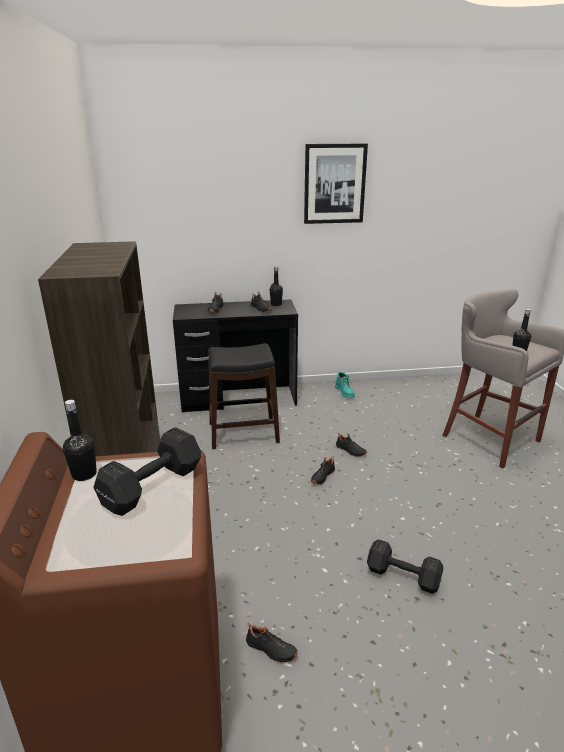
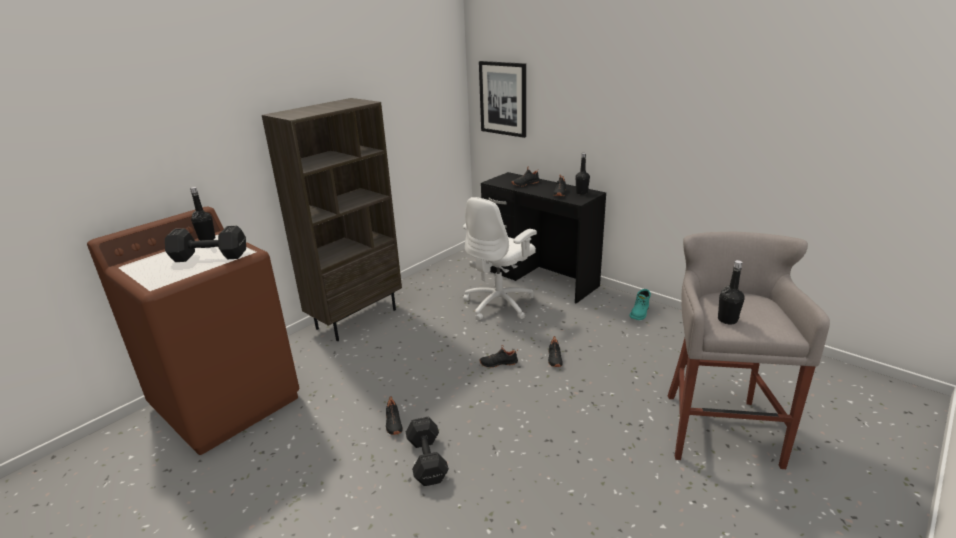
camera: 50 degrees right, 0 degrees up
(244, 433) = (500, 304): black stool -> white office chair
(270, 650) = (294, 432): black shoe -> black shoe (393, 423)
(334, 184) = (663, 70): picture -> picture (503, 98)

